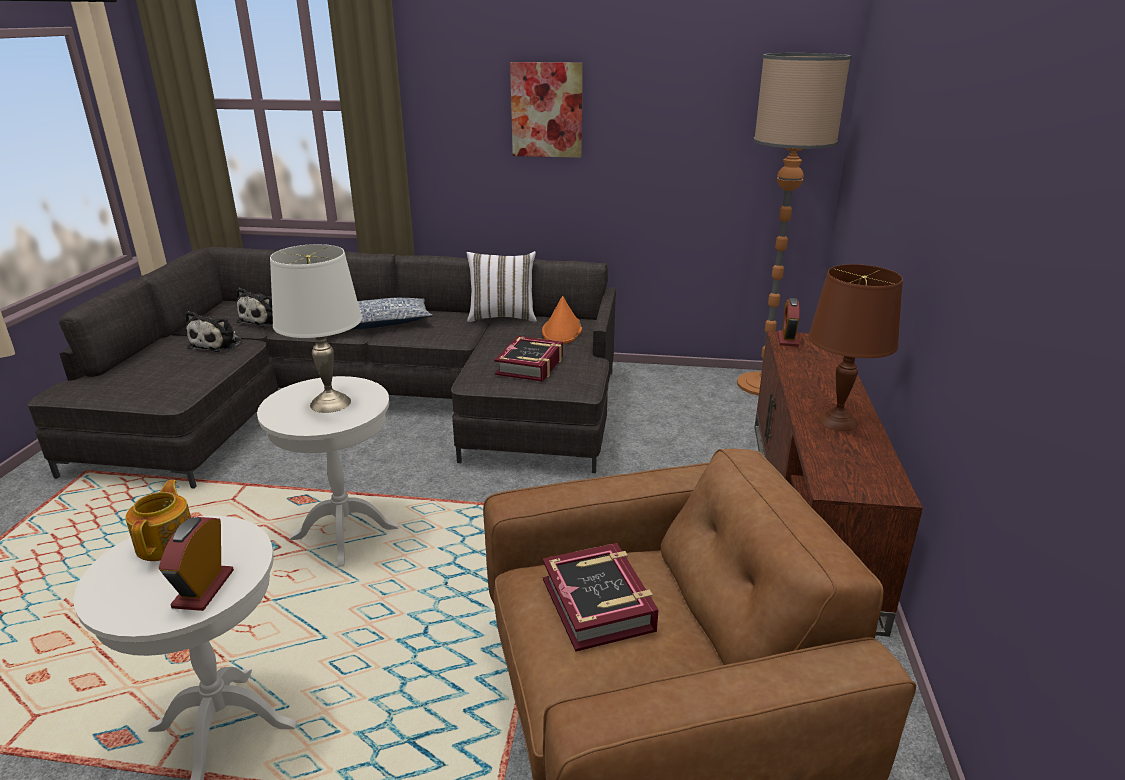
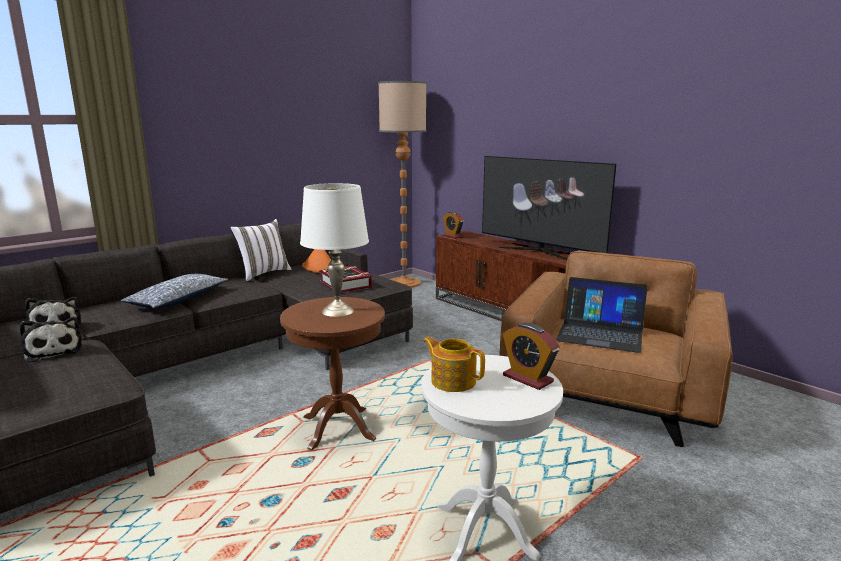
camera: 50 degrees left, 10 degrees down
(345, 533) = (338, 428): white side table -> brown side table
(547, 110) = (249, 119): picture -> none
(598, 604) = (600, 333): book -> laptop
(838, 421) = (539, 251): brown table lamp -> television

